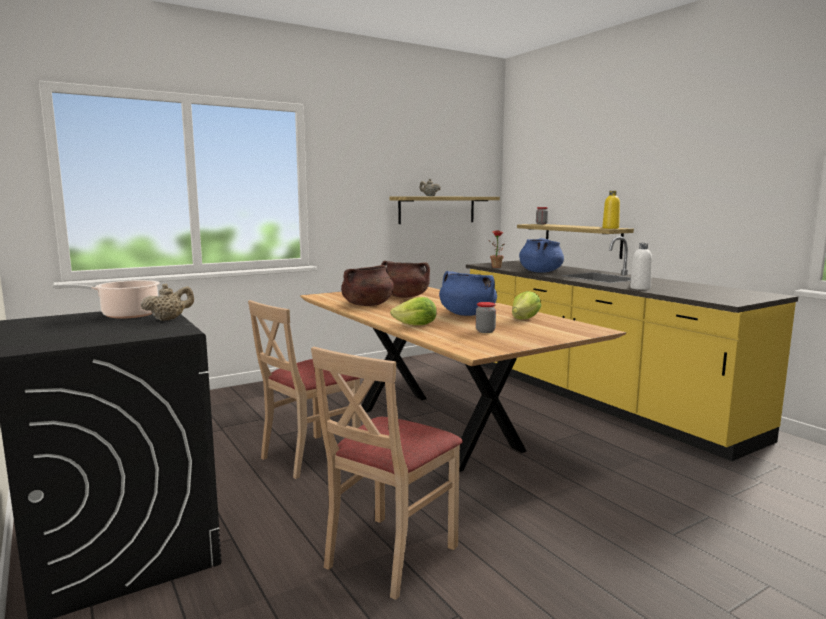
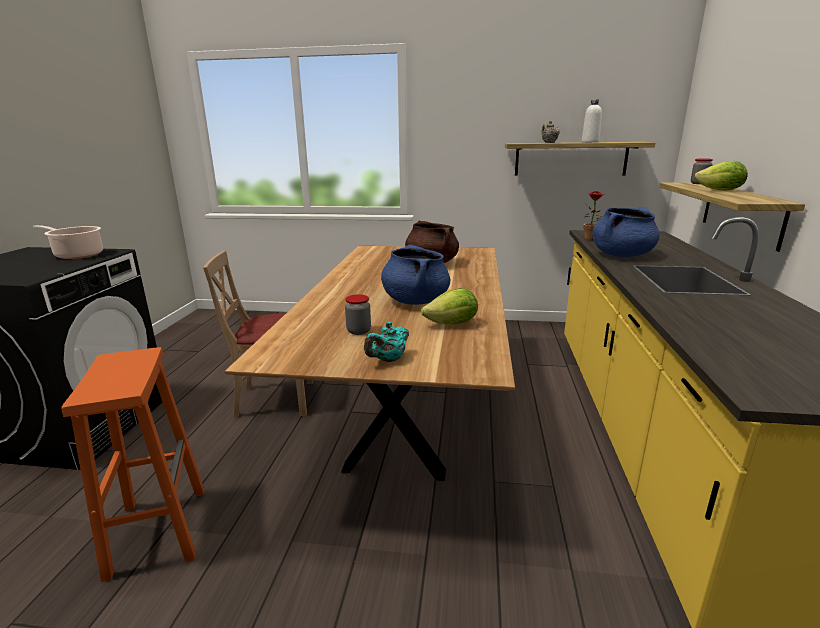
camera: 40 degrees right, 10 degrees up
(169, 319) = (72, 265): beige teapot -> none
(367, 305) = (369, 267): brown cooking pot -> none
(389, 554) = (158, 529): beige chair -> orange stool
(416, 325) = (326, 305): lettuce -> lettuce (720, 190)
(544, 337) = (388, 360): none -> turquoise teapot
(610, 228) = (757, 200): yellow bottle -> none
(640, 288) = (678, 314): white bottle -> white bottle (590, 142)

